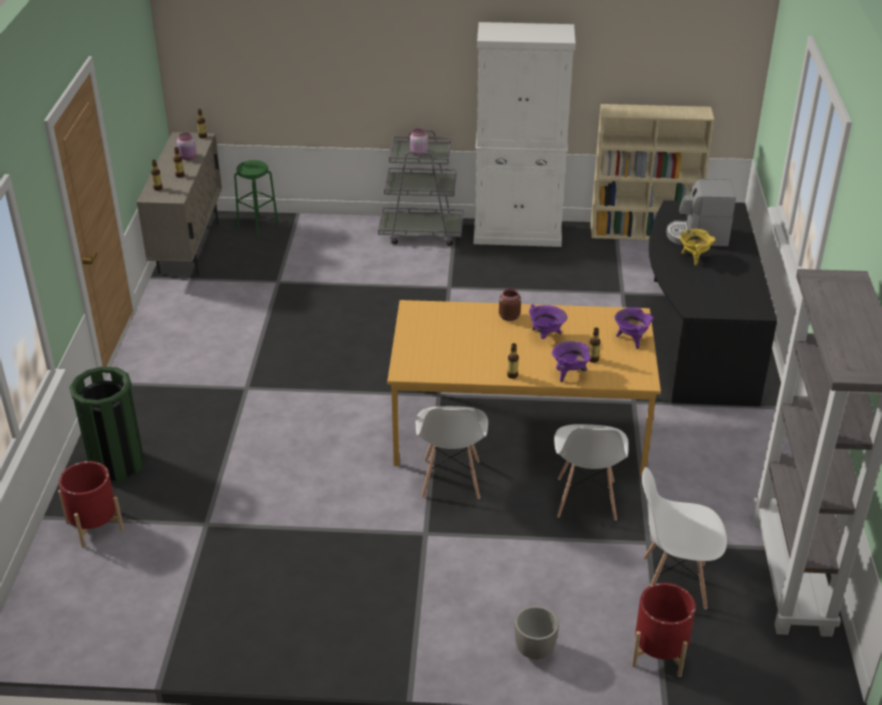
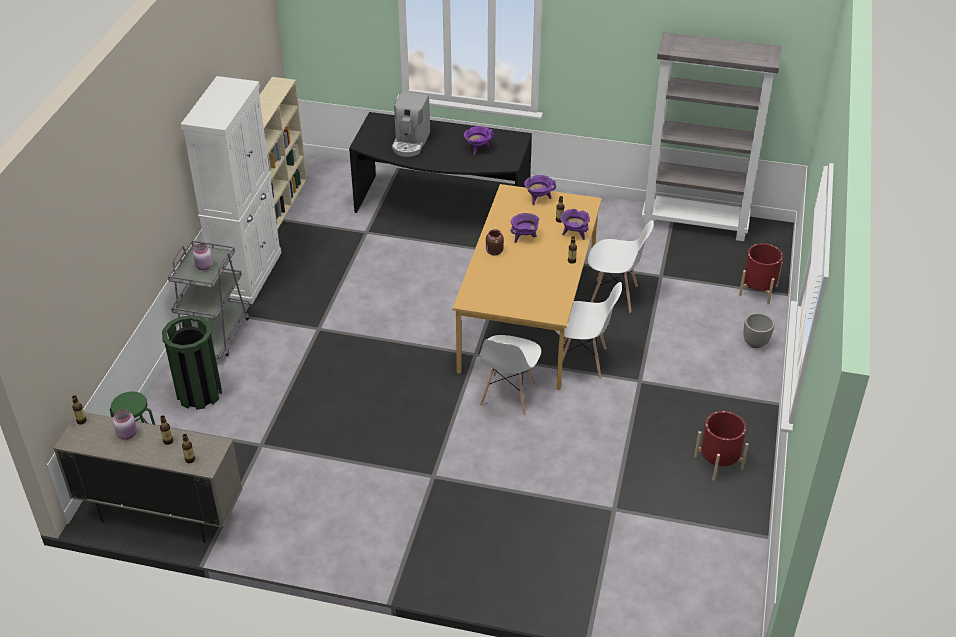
camera: 80 degrees left, 5 degrees up
(95, 526) = (607, 586): red planter -> red planter (718, 462)
(116, 464) = (525, 572): green trash can -> green trash can (199, 393)
(673, 582) = (698, 272): white chair -> white chair (508, 395)
(694, 258) = (440, 150): yellow cooking pot -> none
(713, 283) = (477, 149): none -> purple cooking pot

